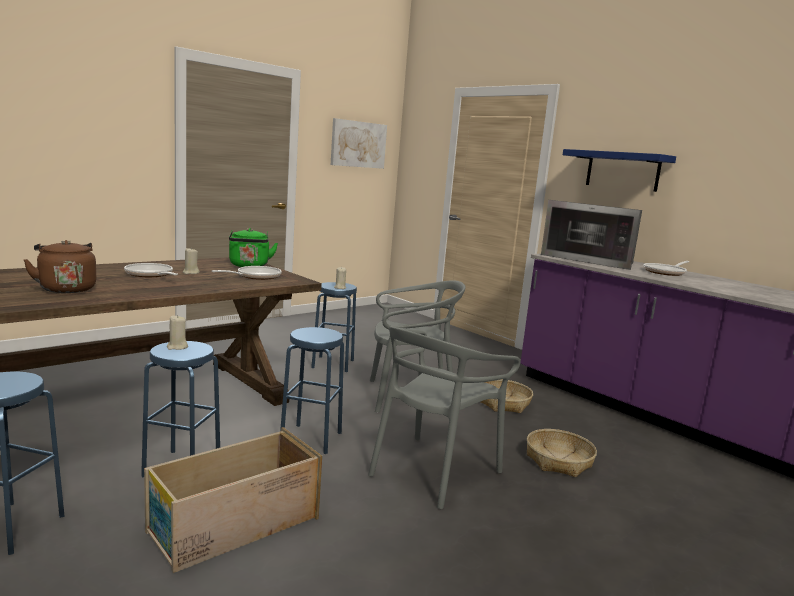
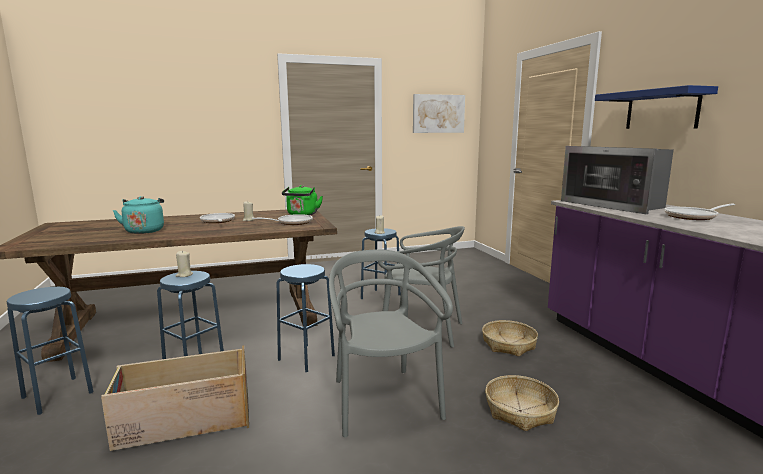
camera: 25 degrees right, 0 degrees up
(66, 289) = (144, 231): brown kettle -> turquoise kettle
(433, 471) = (383, 401): grey chair -> grey chair turned 105 degrees clockwise

